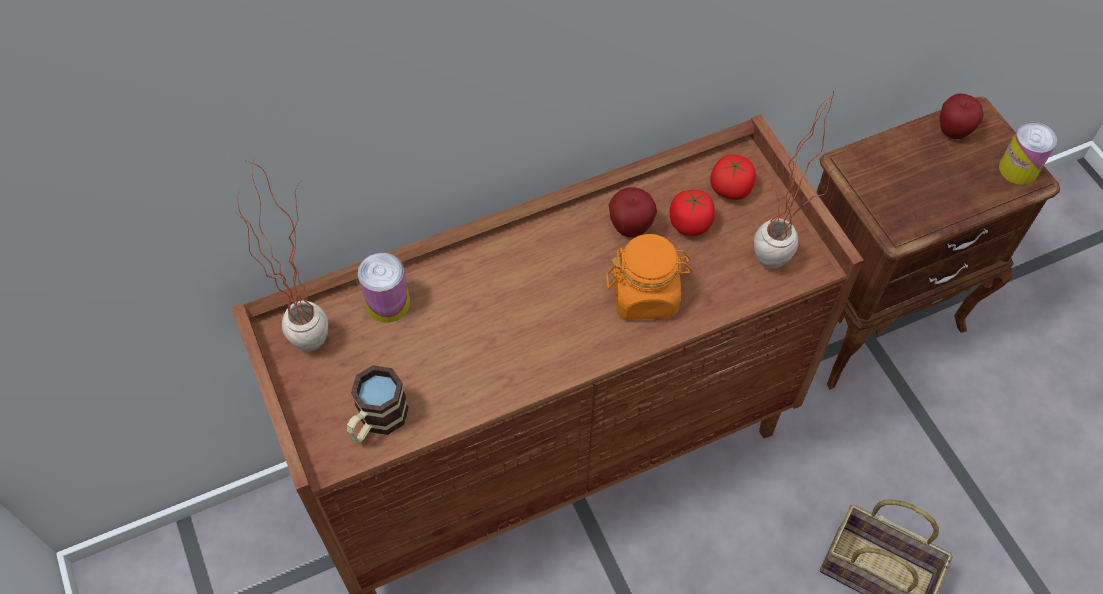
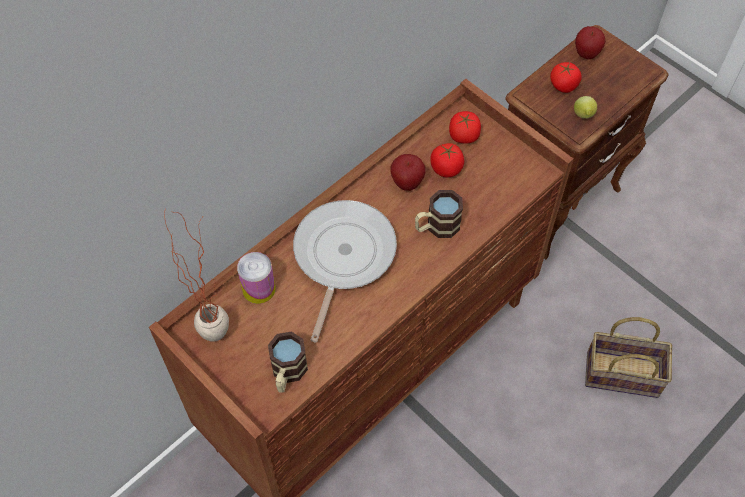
camera: 20 degrees left, 0 degrees up
(508, 295) = (342, 256): none -> frying pan
(645, 295) = (436, 227): orange jar -> mug
(770, 272) = (513, 185): potted plant -> none
(904, 163) = (563, 85): none -> tomato
(915, 211) = (583, 116): none -> lemon
(1018, 169) = (637, 68): can -> none

